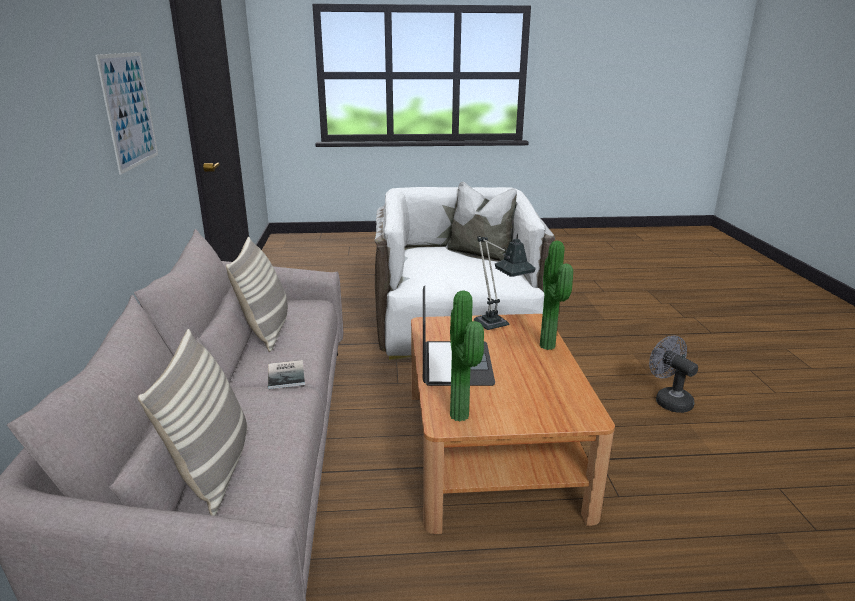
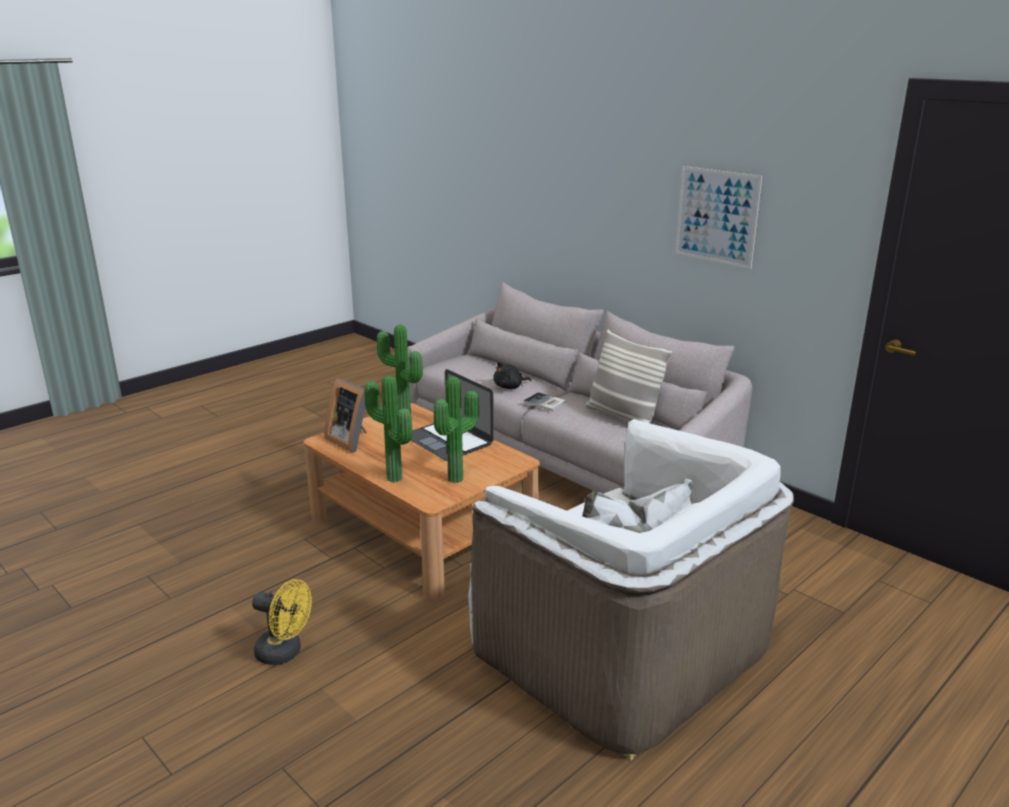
camera: 140 degrees right, 0 degrees up
(214, 469) = (490, 367): pillow -> none
(271, 415) = (510, 387): none -> black plush toy
(495, 327) = (458, 479): table lamp -> potted plant
(555, 403) = (351, 440): none -> picture frame
(668, 400) = (285, 653): grey fan -> yellow fan

